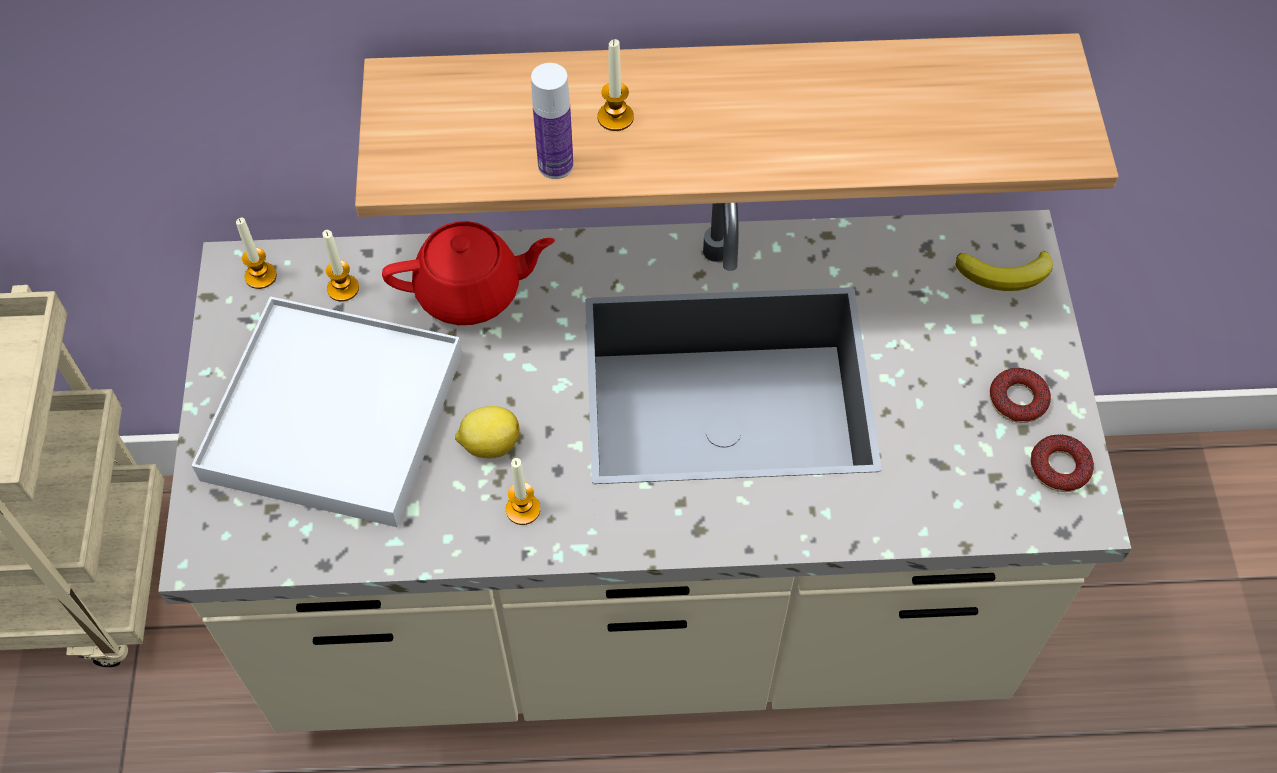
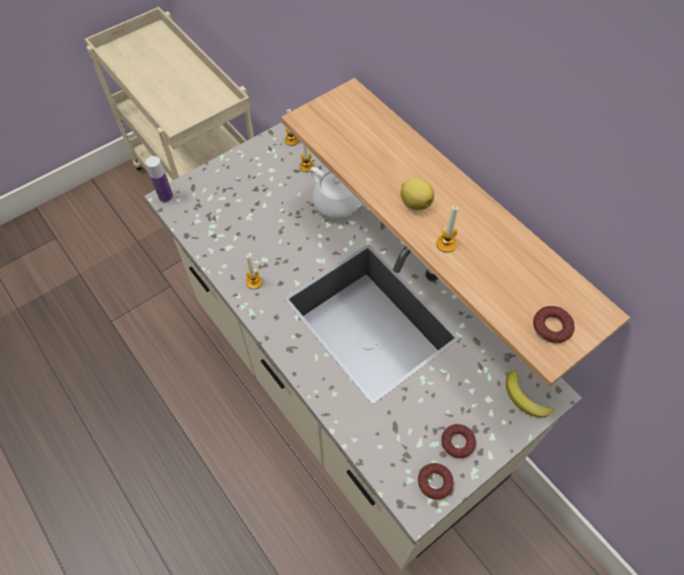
camera: 55 degrees right, 0 degrees up
(333, 416) = (249, 199): white tray -> none
(471, 292) = (338, 205): red teapot -> white teapot
(489, 444) = (275, 253): lemon -> lemon (415, 202)
(555, 165) = (354, 163): bottle -> bottle (166, 197)
(615, 117) = (397, 168): candle -> candle (446, 244)
(1037, 121) = (551, 327): none -> donut

